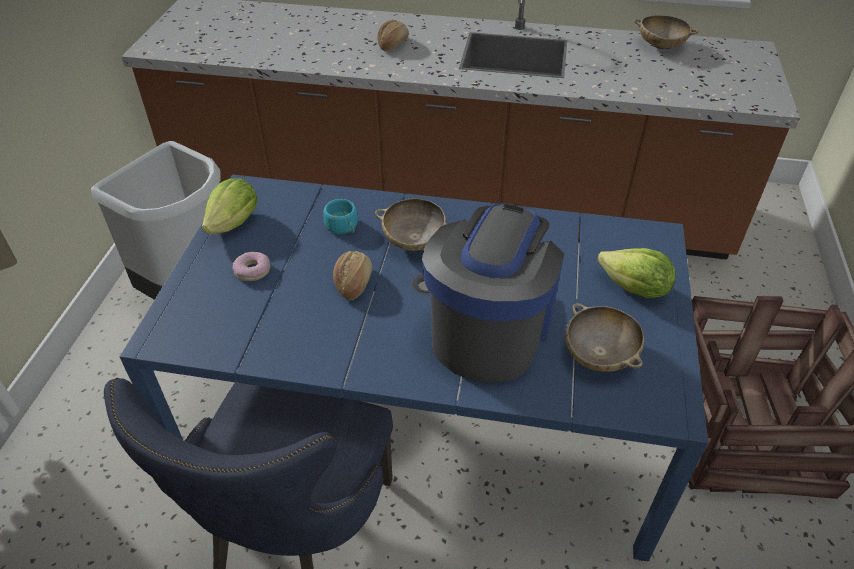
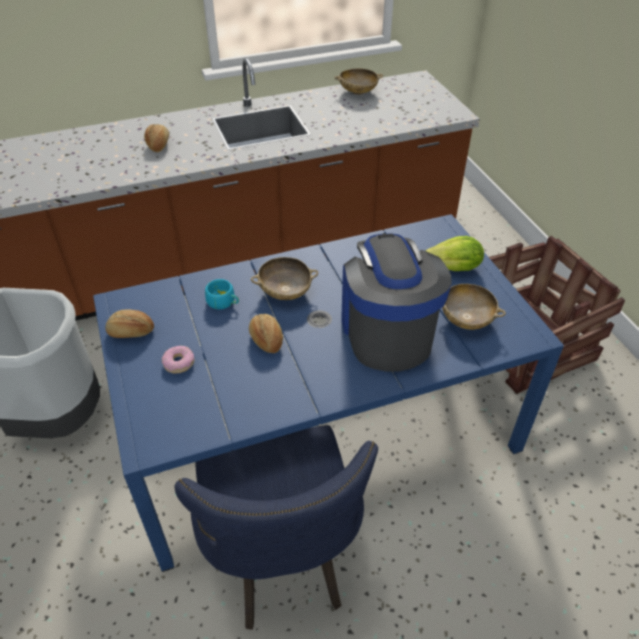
camera: 30 degrees left, 0 degrees up
(234, 223) = (131, 332): lettuce -> bread

